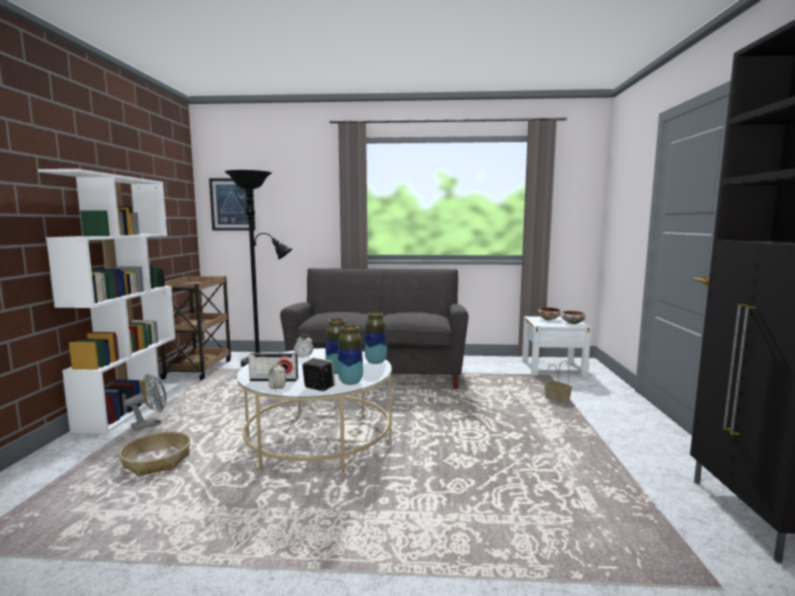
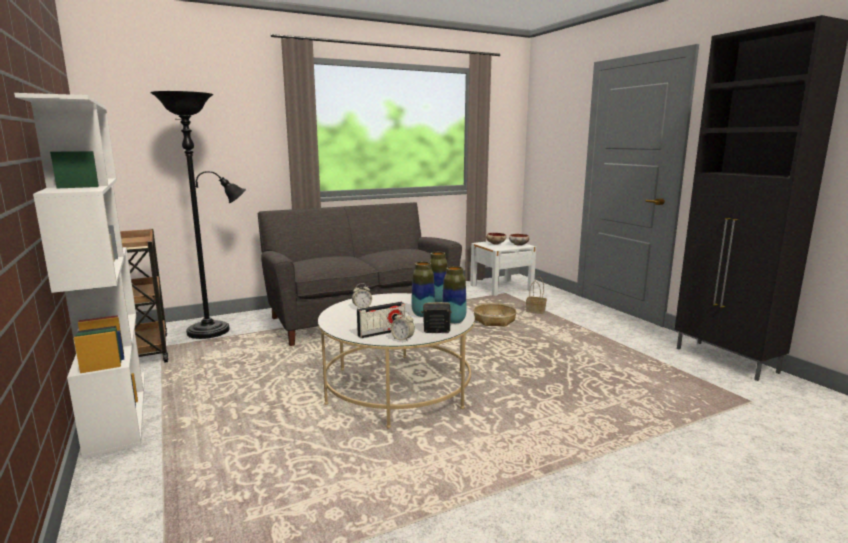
camera: 30 degrees left, 5 degrees up
(150, 424) = (185, 421): grey fan -> none
(157, 461) = (261, 451): basket -> basket (494, 321)
(232, 204) = (137, 133): picture -> none

